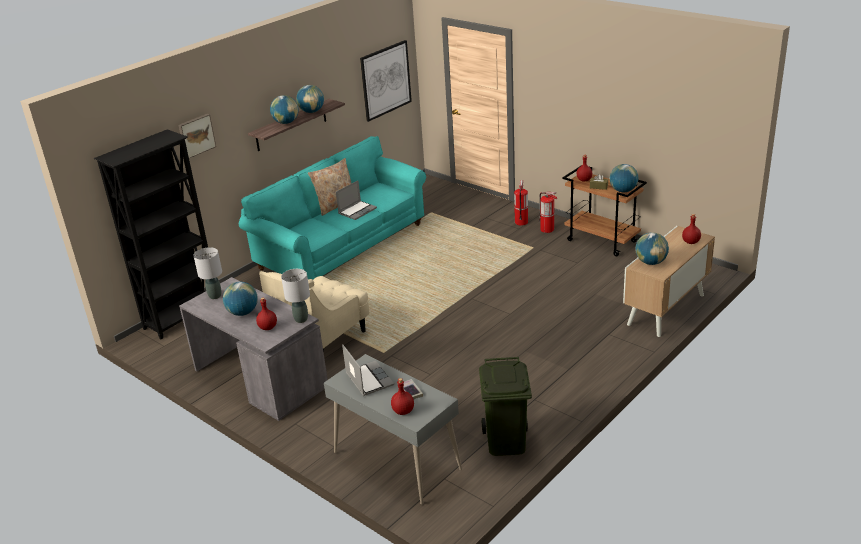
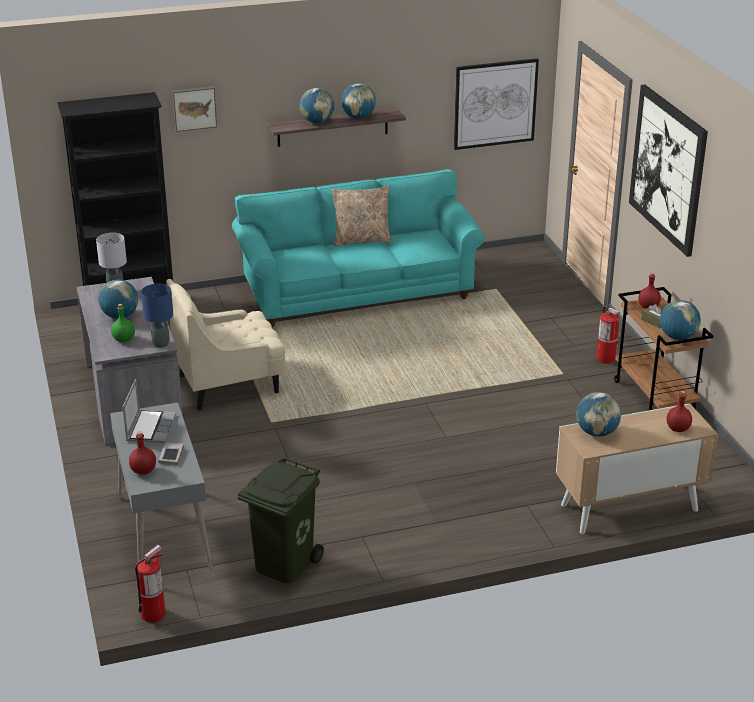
camera: 30 degrees right, 0 degrees up
(267, 328) = (123, 339): red bottle -> green bottle
(301, 319) = (161, 344): grey table lamp -> blue table lamp
(357, 211) = (375, 254): laptop -> none
(521, 222) = (585, 338): fire extinguisher -> fire extinguisher (153, 614)
(568, 81) = (668, 169): none -> picture

